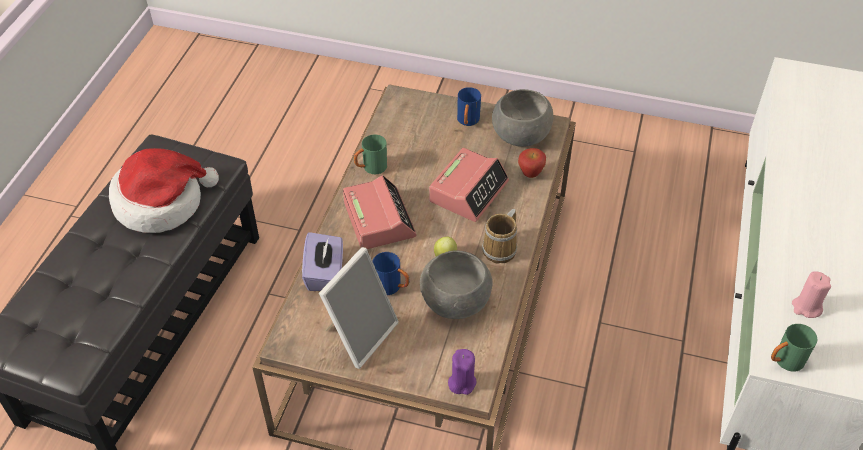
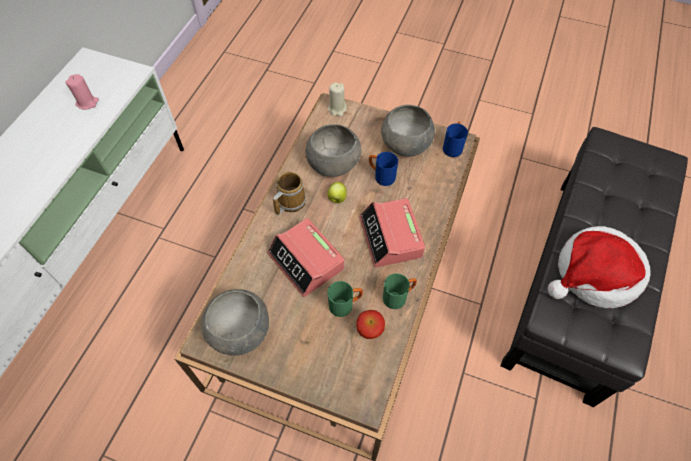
camera: 175 degrees left, 10 degrees up
(325, 273) = (435, 191): purple tissue box -> none
(359, 334) = (406, 144): picture frame -> grey bowl
(461, 382) = (337, 109): purple candle -> beige candle
(467, 122) = (292, 353): blue mug -> blue mug (453, 146)
(469, 191) = (306, 261): alarm clock -> alarm clock turned 75 degrees counterclockwise
(530, 174) = (244, 277): apple -> apple (369, 332)
(784, 361) = (127, 72): green mug -> green mug (345, 304)

